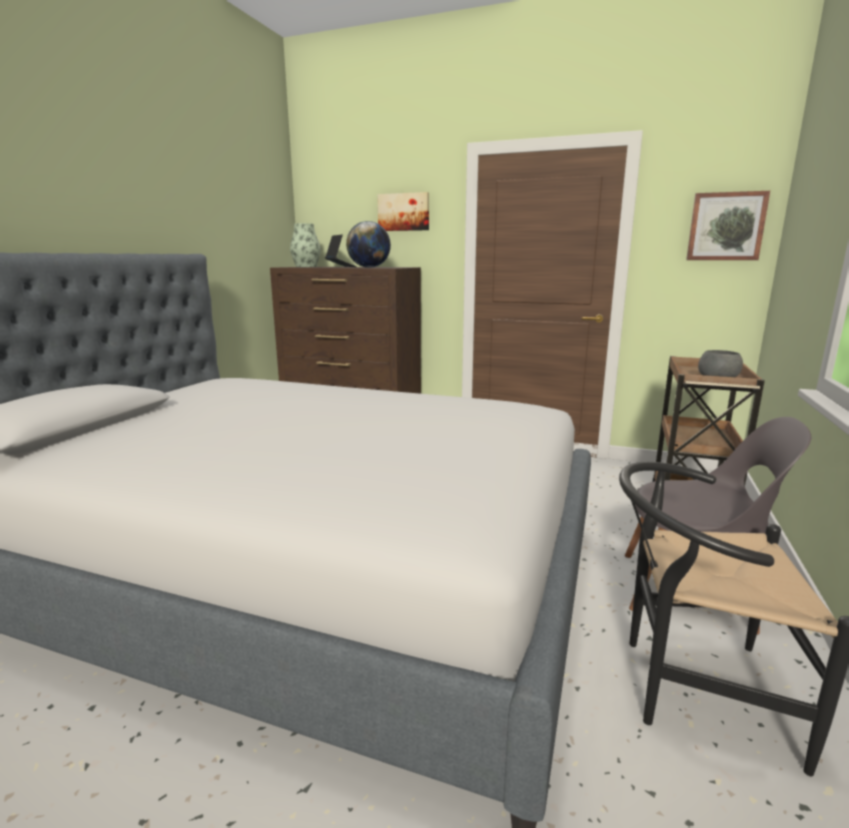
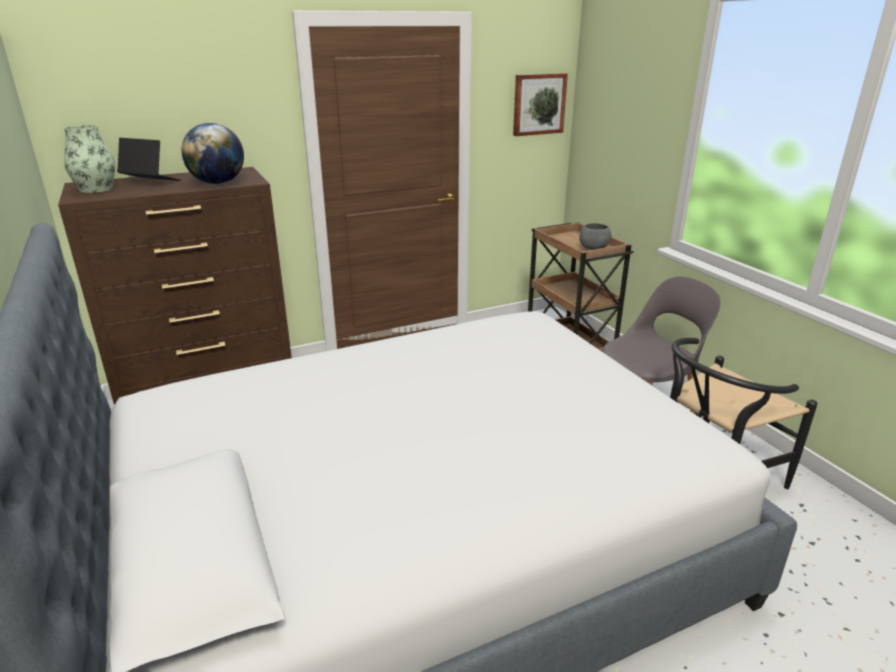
camera: 45 degrees left, 10 degrees up
(404, 212) = (217, 97): picture -> none

